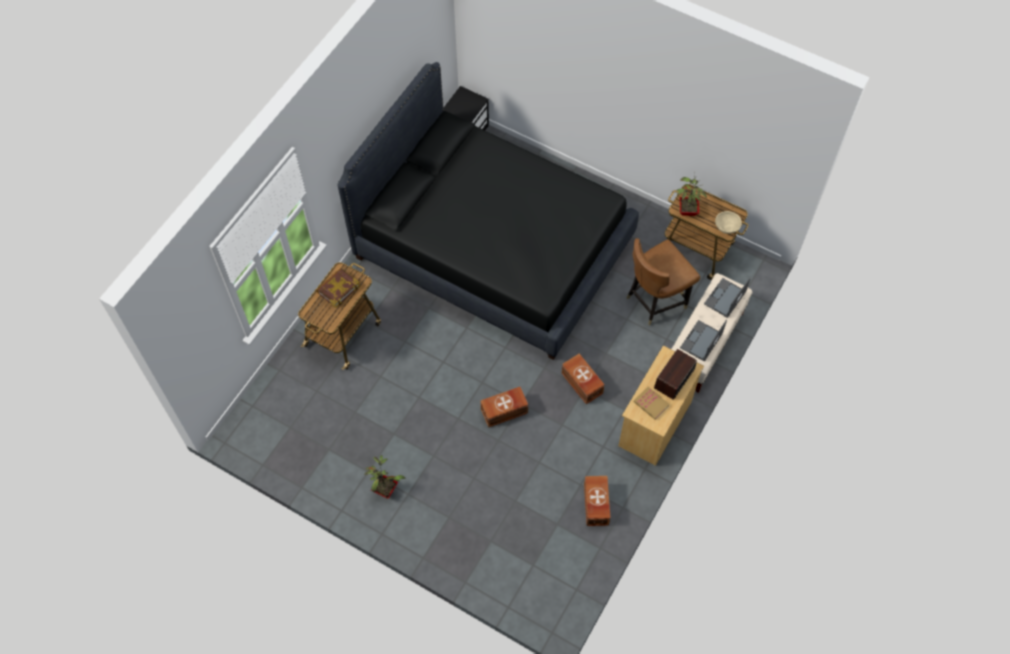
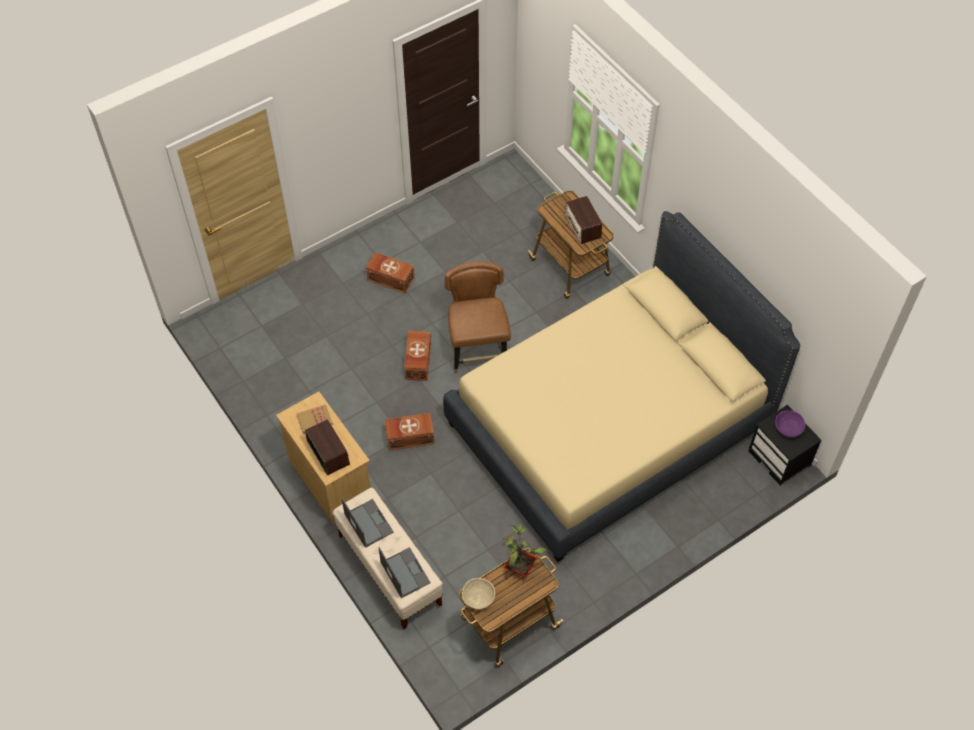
camera: 115 degrees right, 5 degrees down
(338, 289) = (582, 226): book -> radio
(386, 489) = (396, 249): potted plant -> none
(460, 107) = (788, 428): none -> purple bowl
(493, 247) = (609, 425): black bed -> beige bed
(595, 505) = (283, 394): brown storage box -> brown storage box (390, 278)
(655, 300) = (466, 548): brown chair -> brown chair (477, 352)

